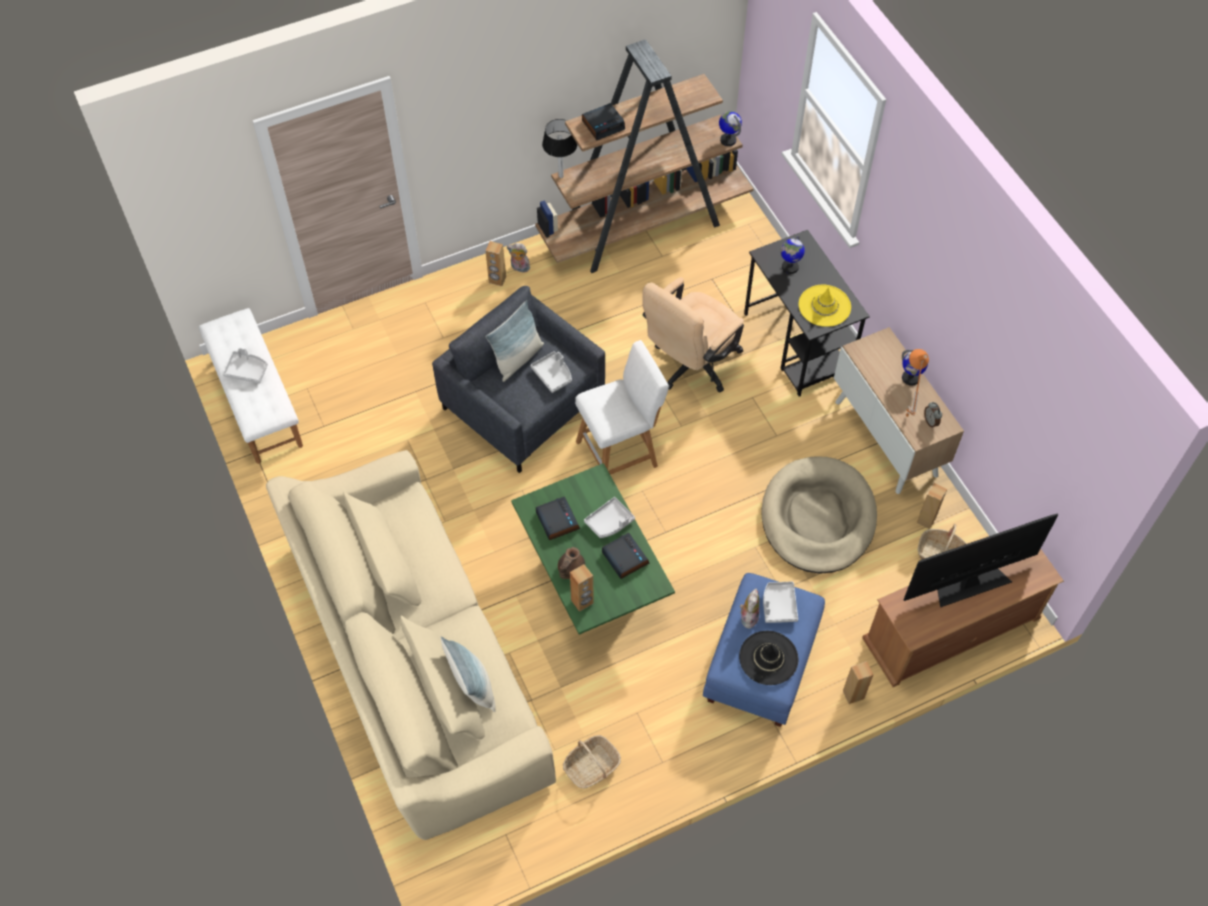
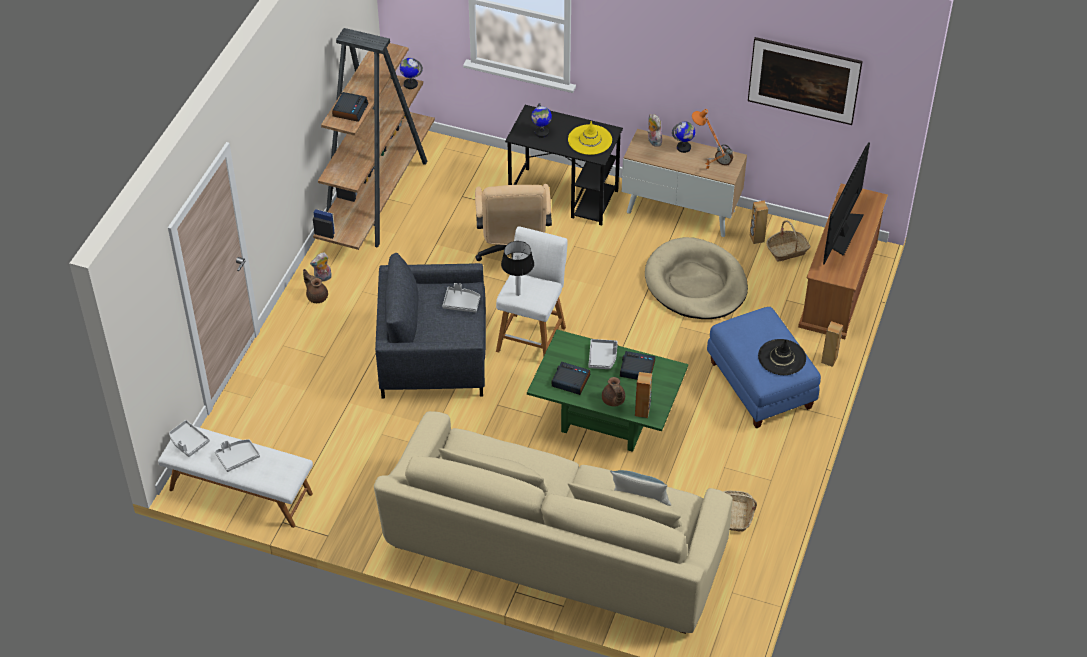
camera: 45 degrees left, 10 degrees down
(497, 280) = (316, 296): brown speaker -> brown teapot
(518, 359) = (426, 310): pillow -> none
(560, 176) = (326, 177): table lamp -> table lamp (517, 294)
(748, 617) = (744, 346): plush toy -> plush toy (653, 141)
(778, 605) = (753, 326): grey tray -> grey tray (188, 442)
(1027, 412) = (802, 96): none -> picture

